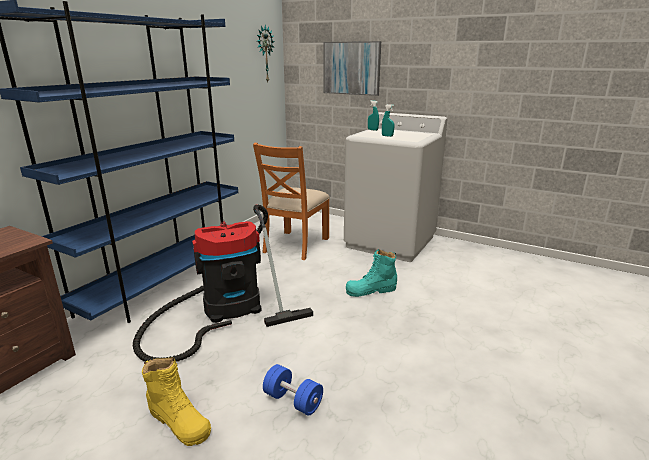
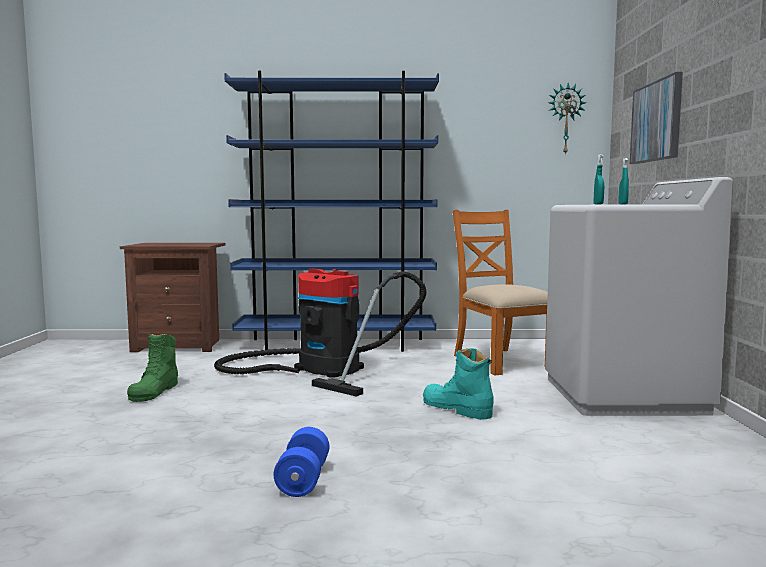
camera: 60 degrees right, 15 degrees down
(179, 421) = (154, 391): yellow boot -> green boot
(293, 400) = (204, 416): blue dumbbell -> blue dumbbell (303, 480)
(295, 245) = (501, 361): orange chair -> orange chair turned 75 degrees clockwise

